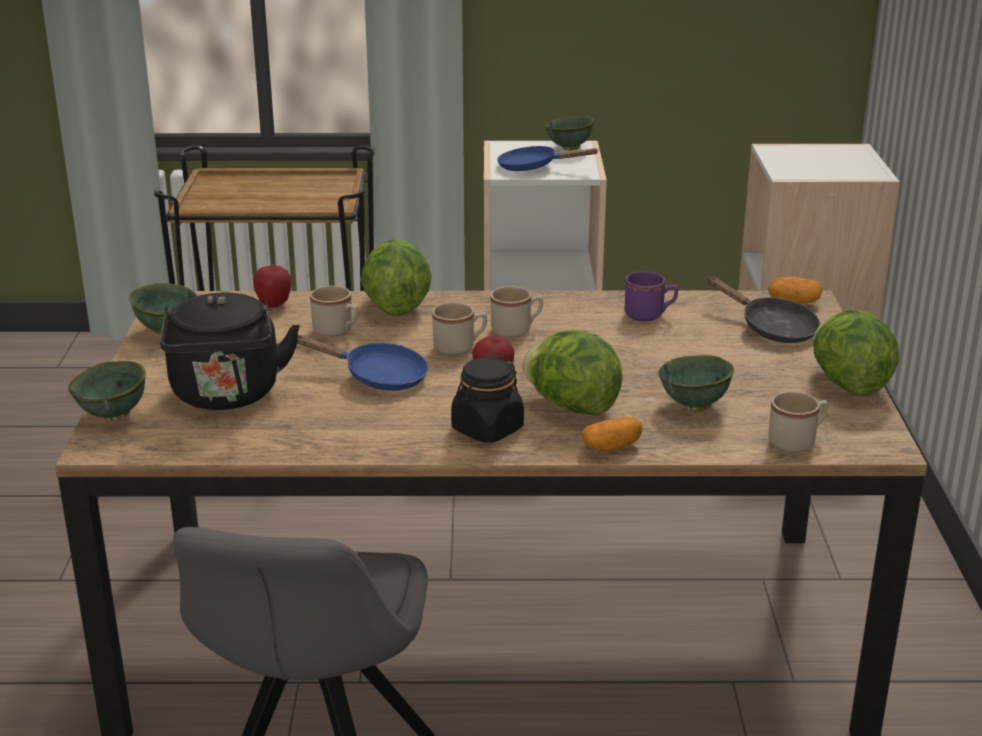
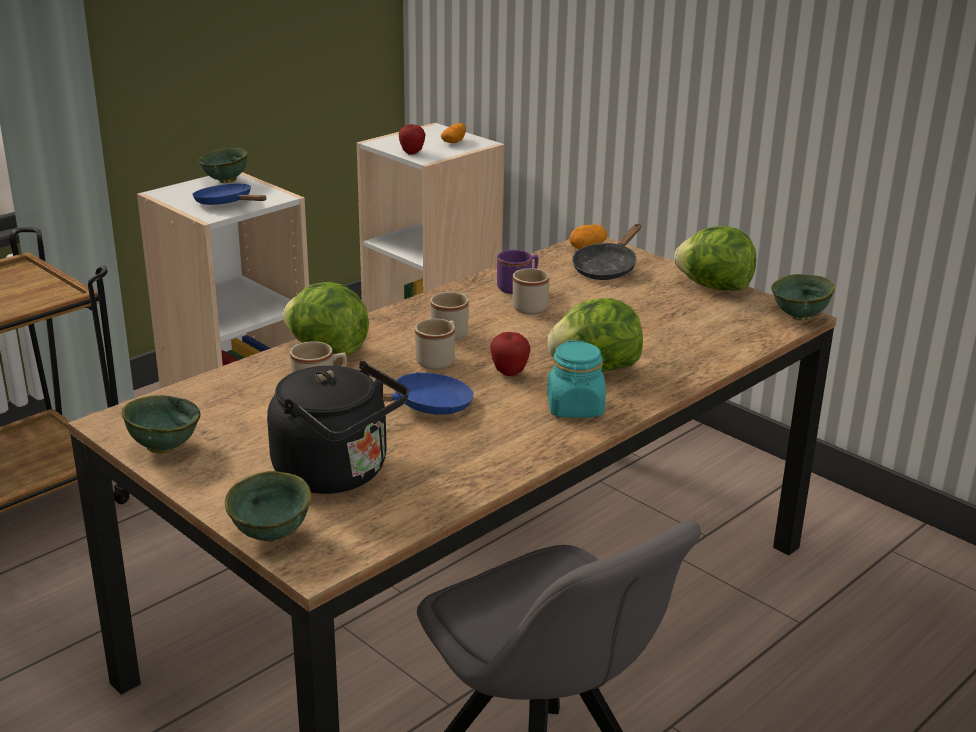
camera: 45 degrees left, 0 degrees up
(274, 305) = (219, 387): apple -> apple (412, 153)
(487, 429) = (575, 408): black jar -> turquoise jar
(533, 167) = (227, 204): blue frying pan -> blue frying pan turned 75 degrees clockwise
(611, 447) = (670, 384): potato -> potato (454, 142)
(694, 406) = (663, 336): green bowl -> green bowl (800, 317)
(771, 328) = (607, 268): black frying pan -> black frying pan turned 120 degrees clockwise
(797, 442) = (756, 333): beige mug -> beige mug (532, 306)

